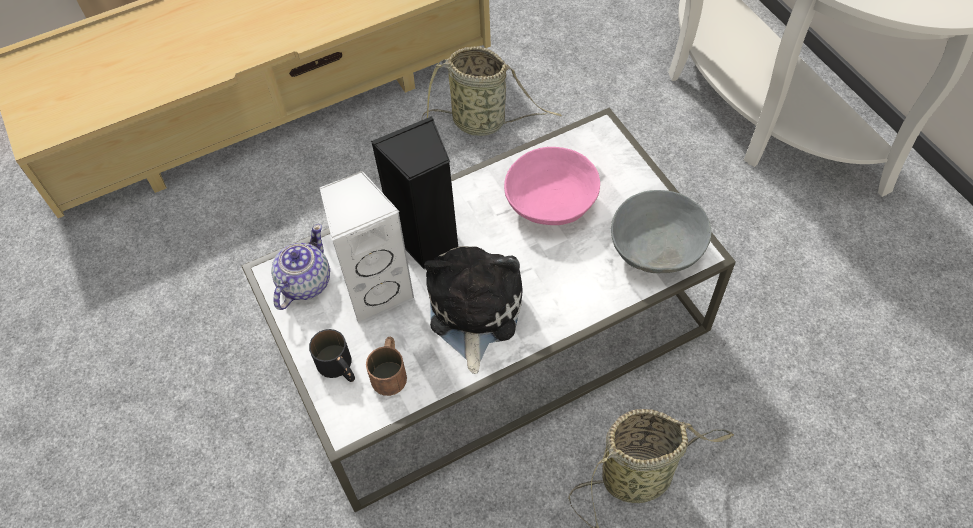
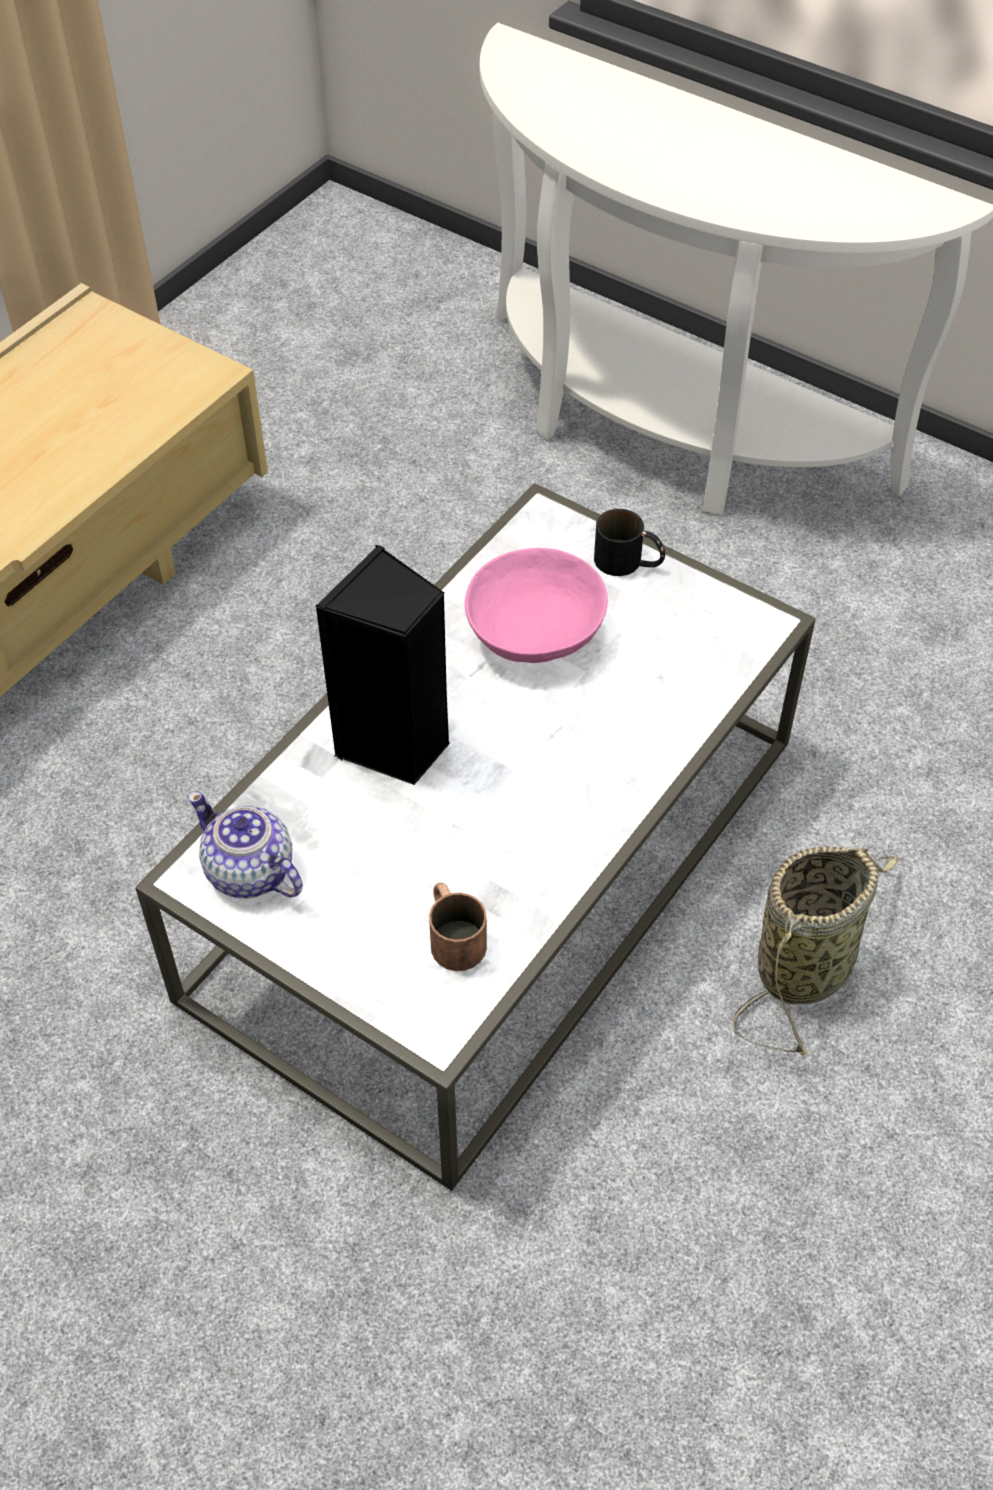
camera: 30 degrees left, 5 degrees down
(304, 283) = (250, 872): teapot -> teapot turned 45 degrees counterclockwise
(339, 368) = (378, 962): black mug -> black mug (629, 562)
(377, 290) = (364, 839): white speaker -> none
(473, 312) = (519, 812): plush toy -> none
(483, 122) = (310, 586): basket -> none
(657, 247) = (708, 637): grey bowl -> none

